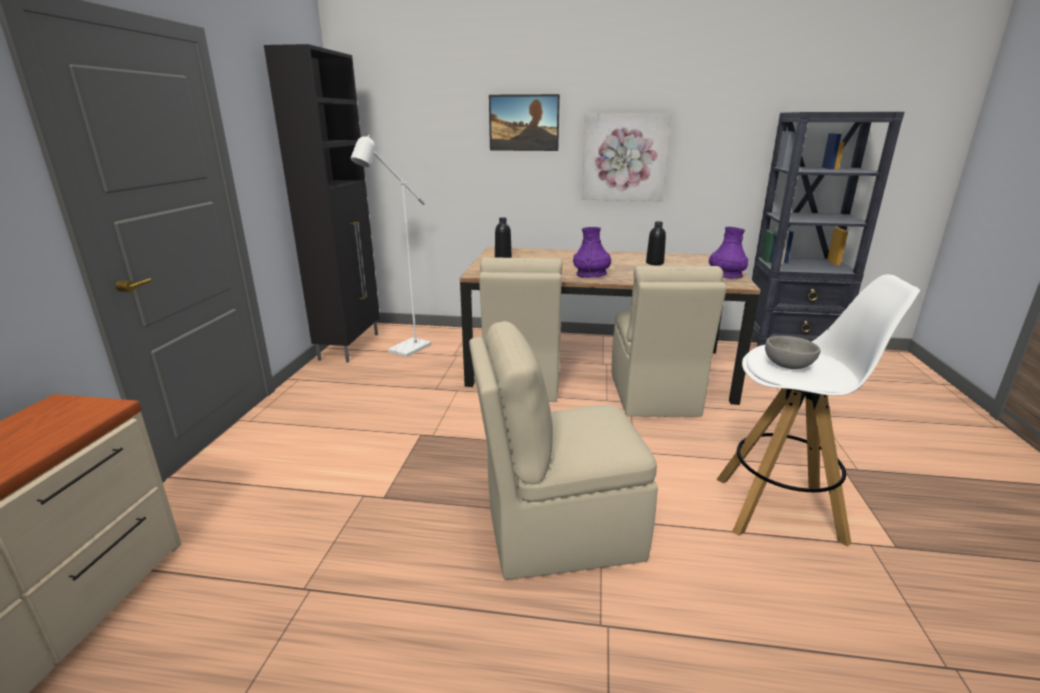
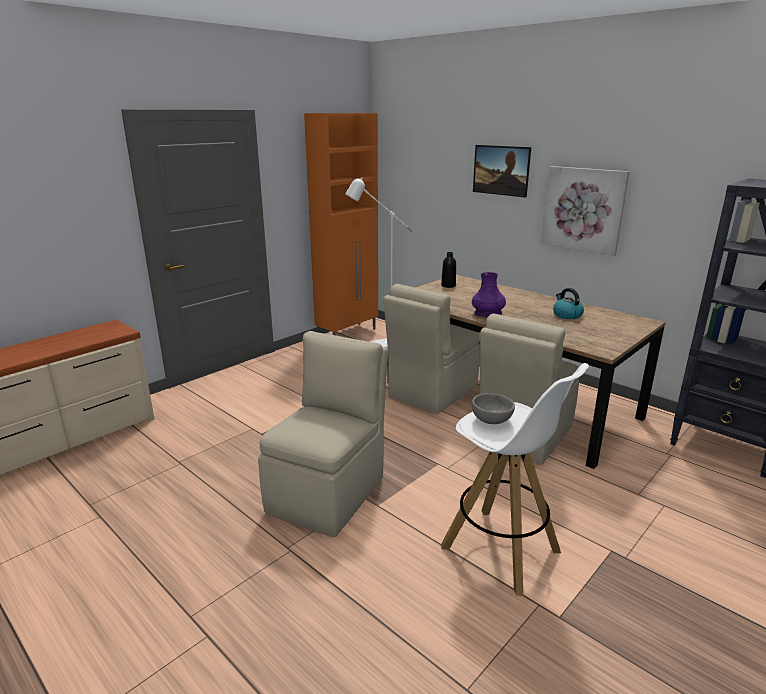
camera: 35 degrees right, 0 degrees up
(350, 346) = (348, 333): black cabinet -> orange cabinet
(558, 532) = (329, 492): beige chair -> beige chair turned 90 degrees clockwise
(654, 263) = (566, 315): black bottle -> kettle
(726, 275) = (610, 340): purple vase -> none

